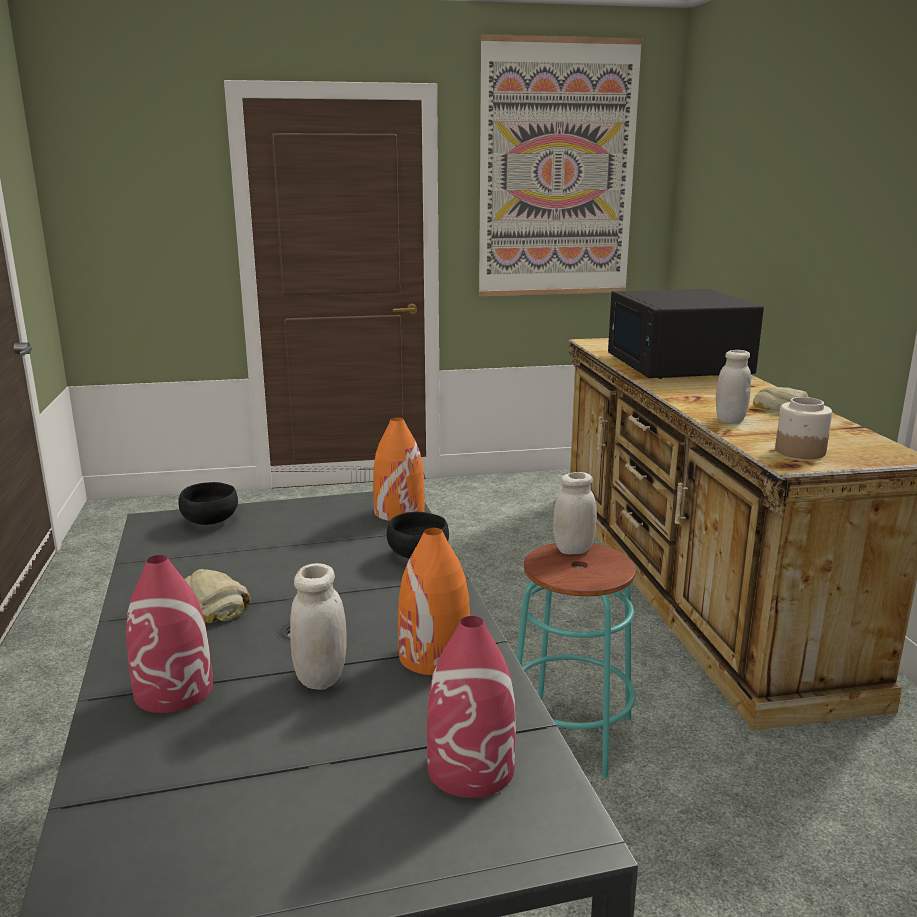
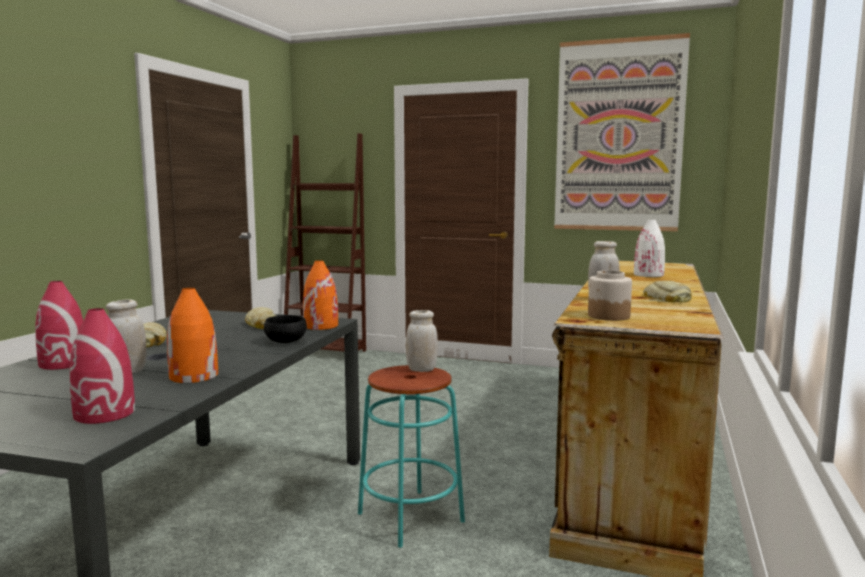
camera: 30 degrees right, 10 degrees down
(149, 509) = (324, 352): none -> brown bookcase
(211, 521) = (222, 316): black bowl -> none
(314, 527) = (262, 325): none -> bread
(678, 365) = (648, 275): black microwave -> white vase

